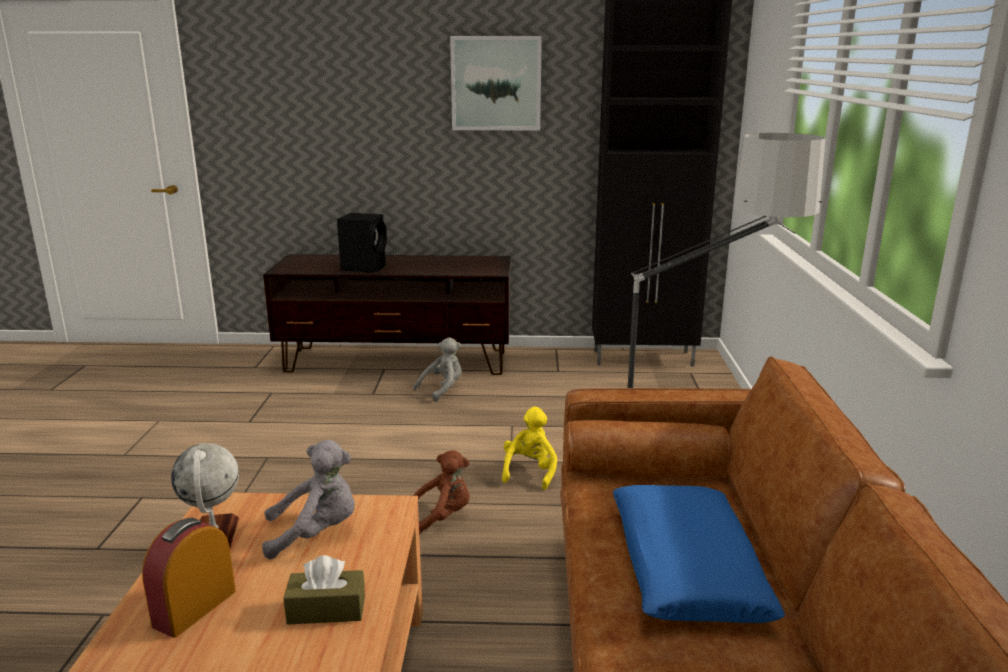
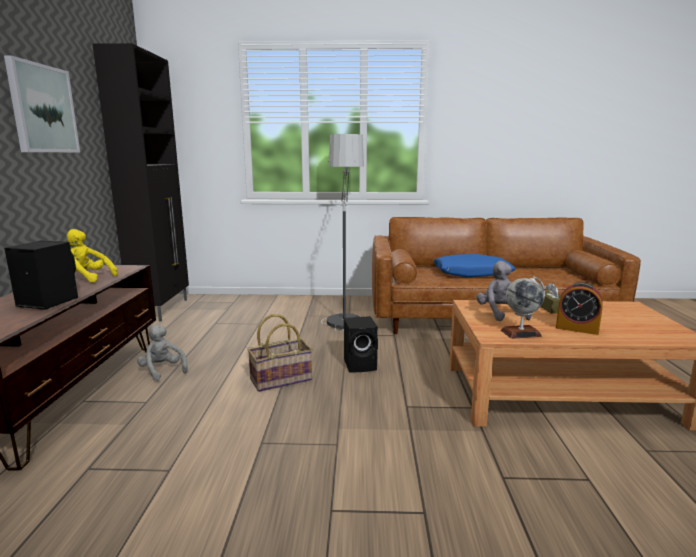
camera: 90 degrees left, 5 degrees down
(406, 457) = (281, 379): none -> basket
(441, 517) = (361, 365): brown plush toy -> black speaker
(530, 472) = (310, 342): yellow plush toy -> yellow plush toy (87, 278)

